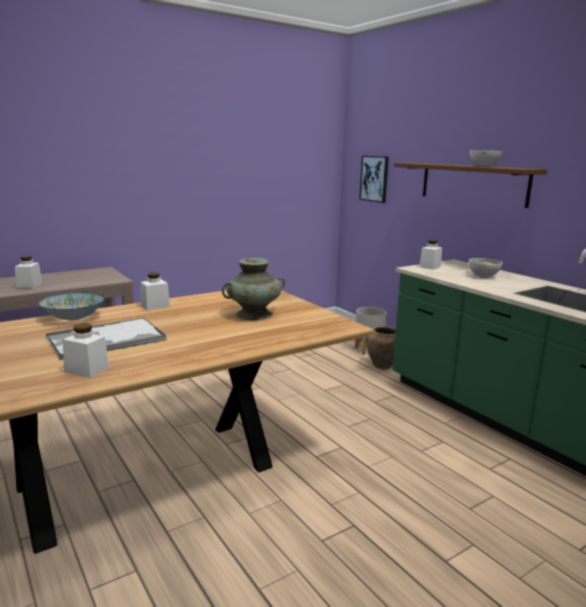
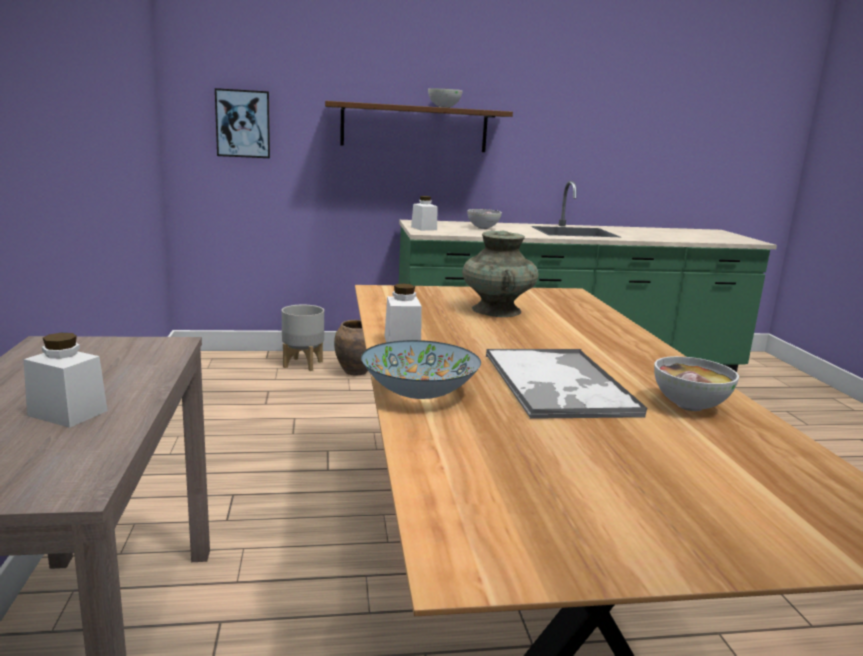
camera: 65 degrees left, 0 degrees up
(86, 370) = (689, 405): white jar -> bowl

